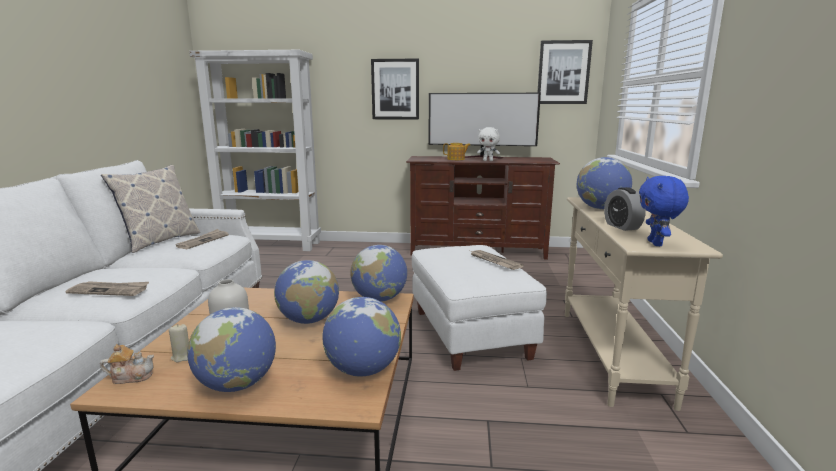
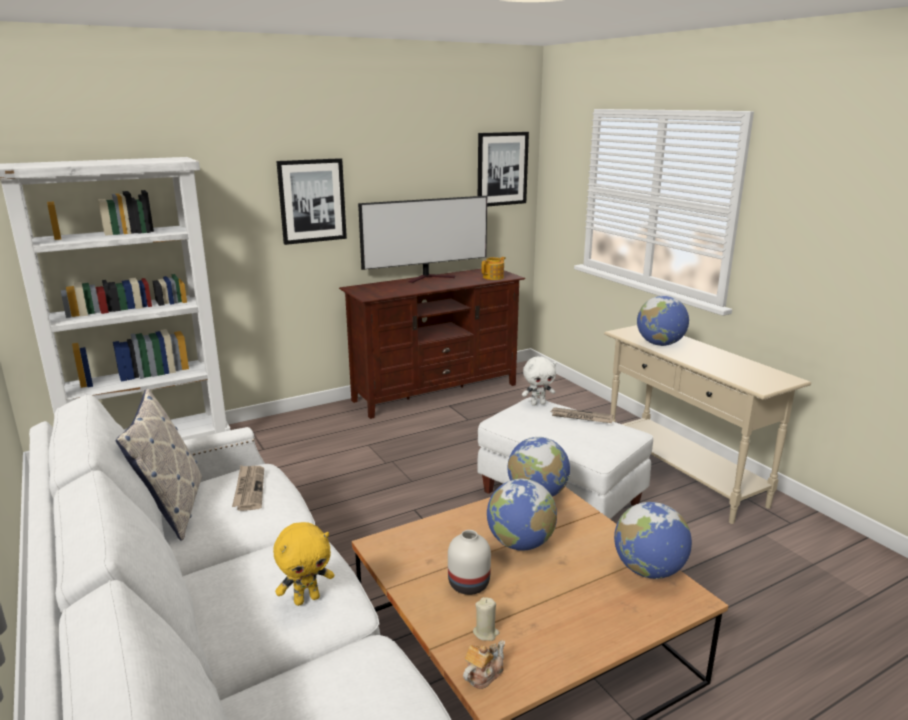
camera: 35 degrees left, 5 degrees up
(110, 290) = (307, 599): newspaper -> yellow plush toy
(237, 385) = (585, 631): globe -> none
(456, 159) = (411, 287): teapot -> teapot (494, 277)
(488, 160) = (451, 285): white plush toy -> white plush toy (538, 403)
(622, 226) = (714, 366): alarm clock -> none
(656, 244) = (766, 382): blue plush toy -> none

